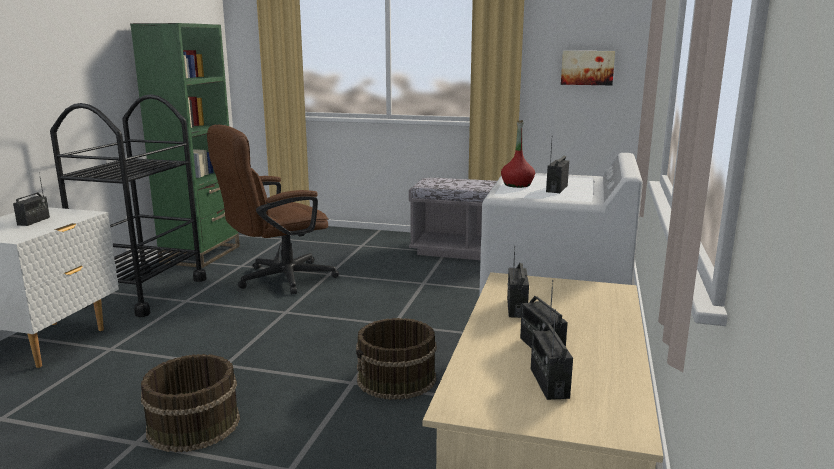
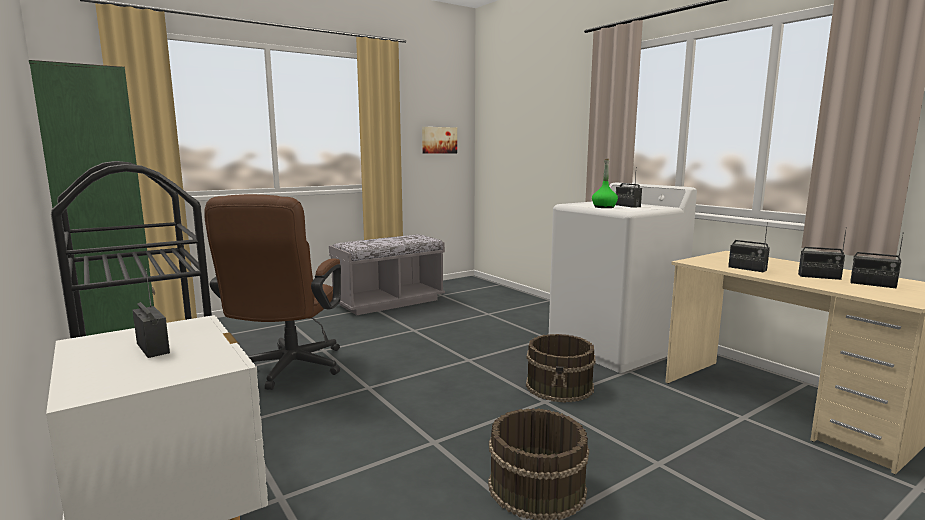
camera: 50 degrees left, 5 degrees down
(517, 185) = (604, 207): red bottle -> green bottle

